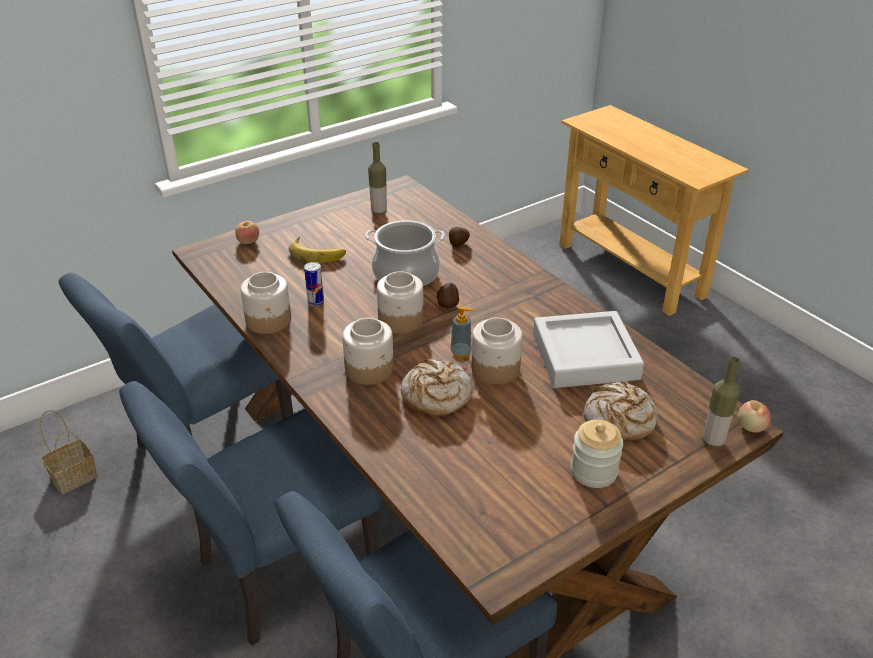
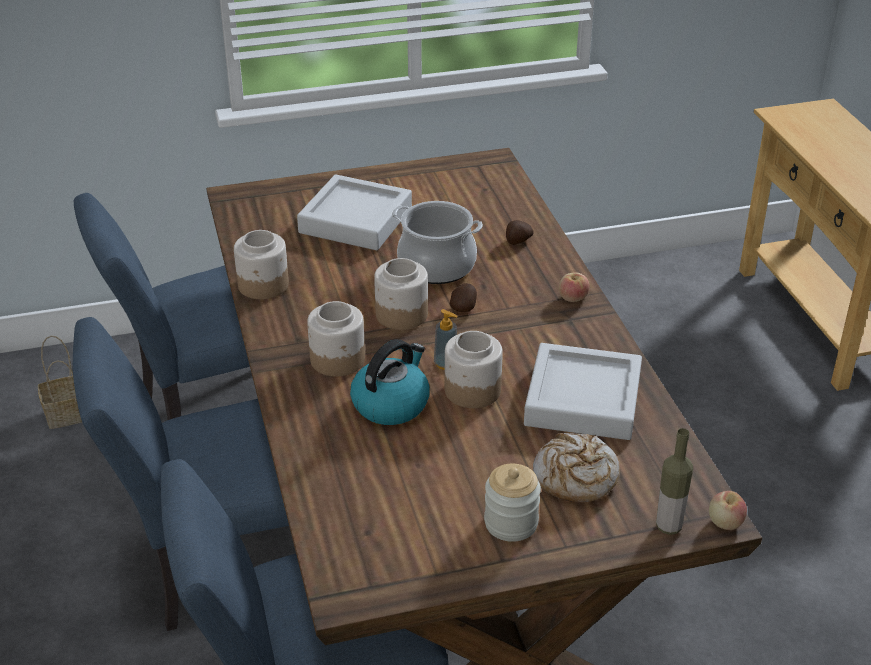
camera: 20 degrees right, 0 degrees up
(248, 241) = (288, 193): apple -> apple (572, 298)
(315, 302) = (322, 275): can -> none
(318, 252) = (355, 220): banana -> grey tray
(379, 212) = (450, 186): bottle -> none
(436, 396) = (391, 404): bread -> kettle

